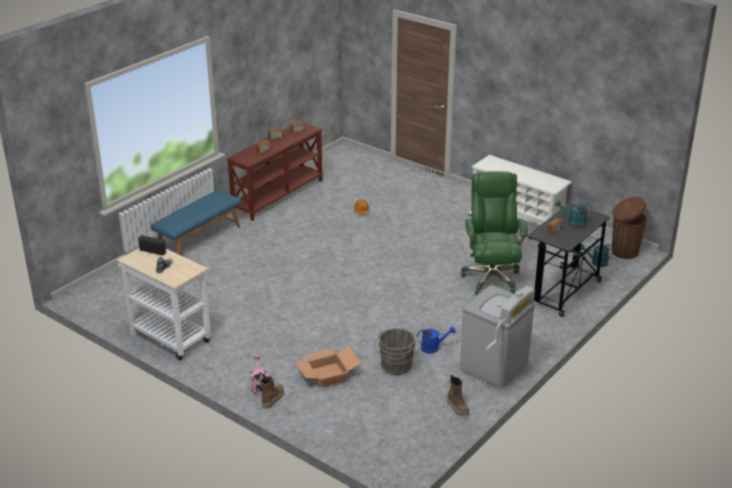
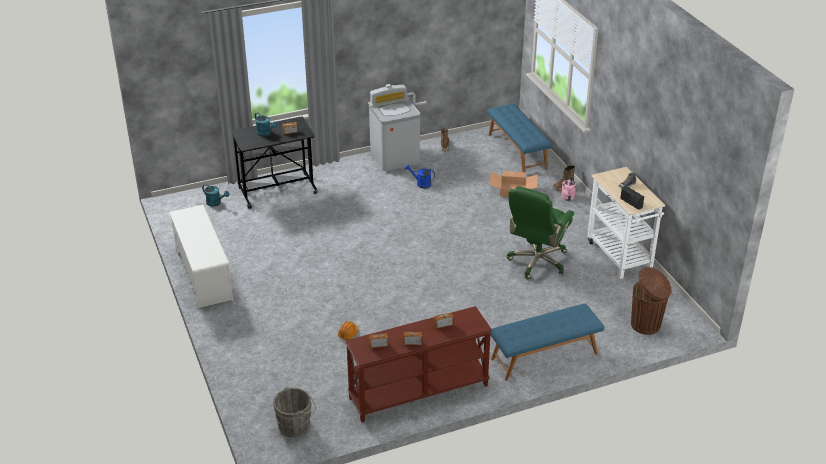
camera: 150 degrees left, 5 degrees up
(362, 433) = (517, 151): none -> blue bench
(395, 366) = (460, 180): grey bucket -> grey bucket (296, 425)
(491, 278) = (314, 219): green office chair -> green office chair (536, 263)
(623, 252) = (179, 204): brown trash can -> brown trash can (646, 325)

